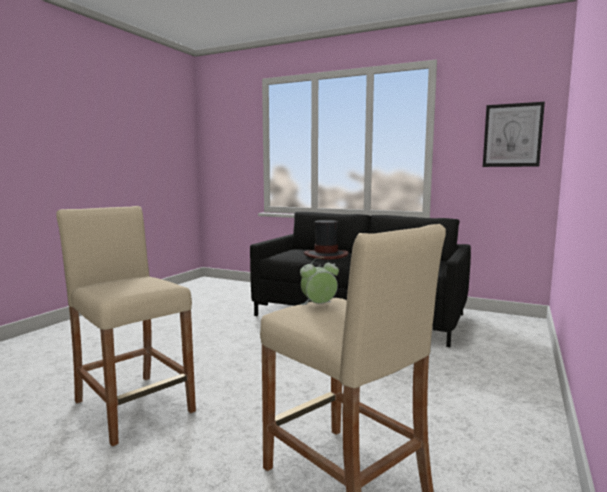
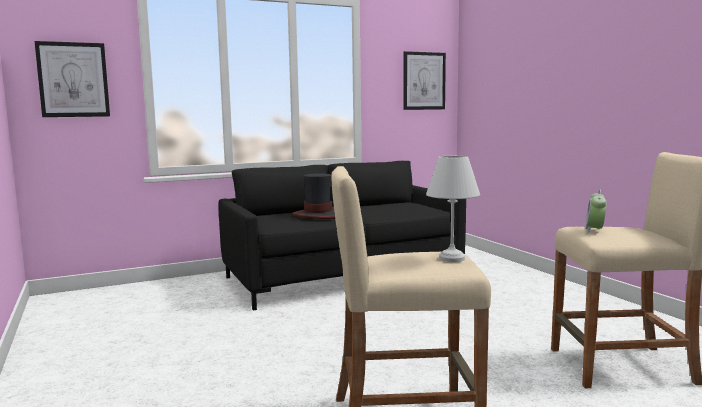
camera: 50 degrees left, 0 degrees up
(137, 287) = (450, 258): none -> white table lamp
(227, 147) = (73, 80): none -> picture

